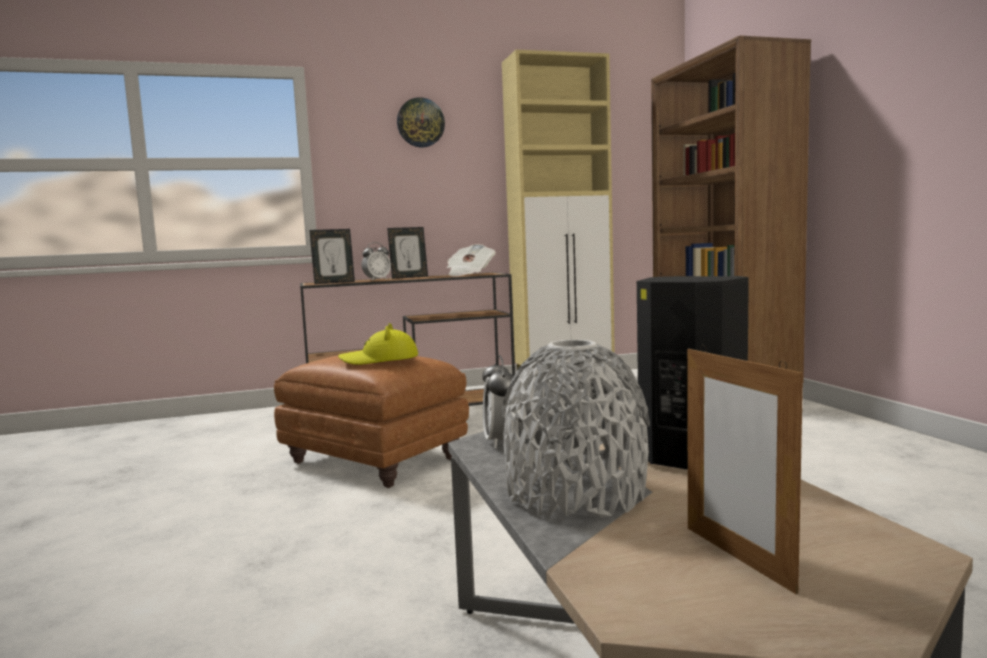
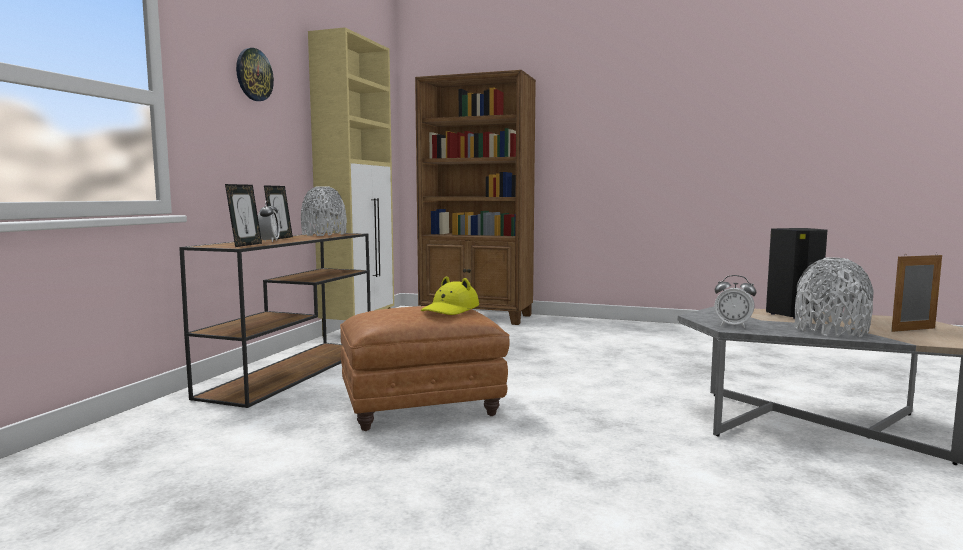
camera: 55 degrees left, 0 degrees up
(469, 274) = (324, 234): newspaper -> grey vase
(737, 557) = (913, 330): picture frame -> picture frame turned 150 degrees clockwise

